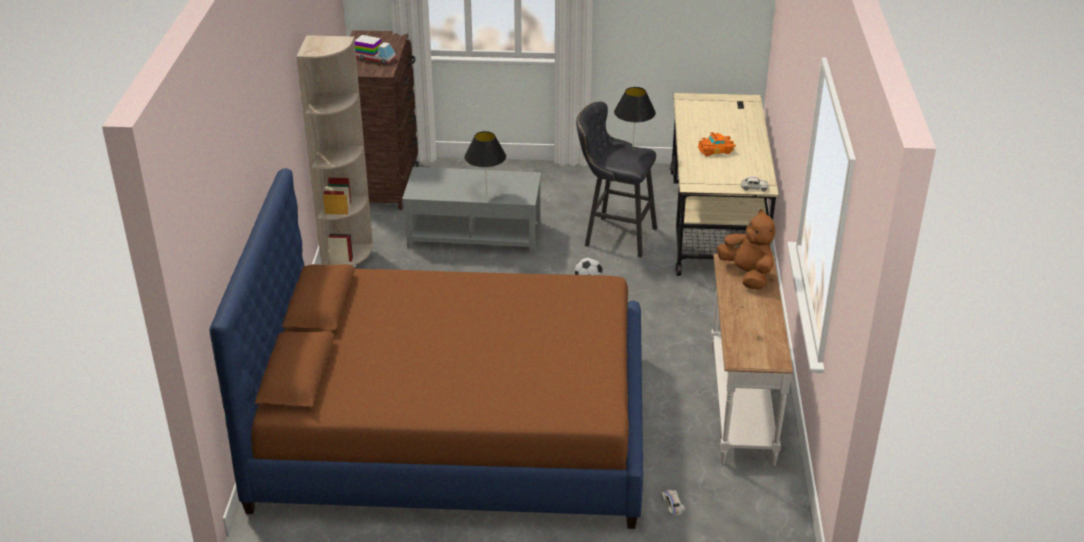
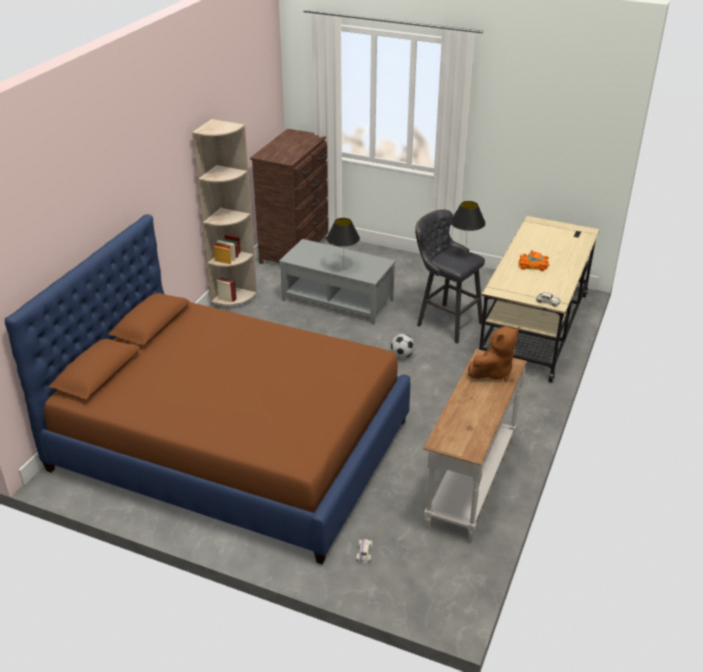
camera: 20 degrees right, 0 degrees up
(375, 58) = (288, 150): toy truck -> none
(747, 274) = (493, 372): brown plush toy -> brown plush toy turned 60 degrees clockwise

